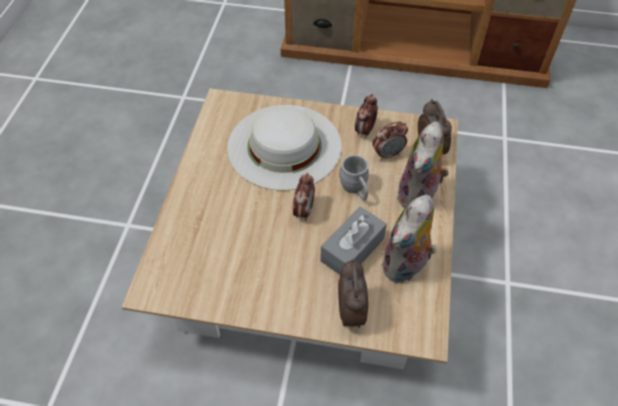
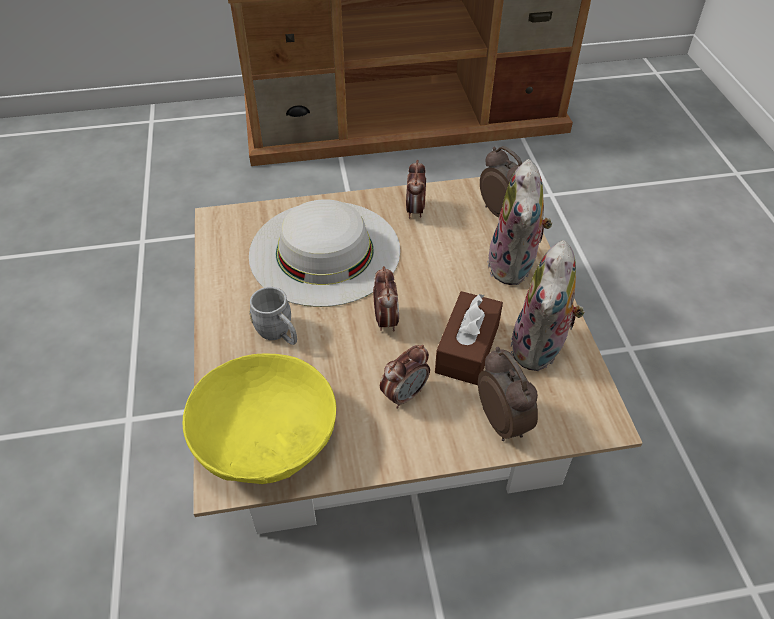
camera: 20 degrees left, 5 degrees down
(187, 270) = (266, 437): none -> yellow bowl
(352, 249) = (467, 348): grey tissue box -> brown tissue box
(355, 190) = (437, 279): grey mug -> grey mug (279, 334)
(388, 154) = (455, 229): alarm clock -> alarm clock (404, 395)

